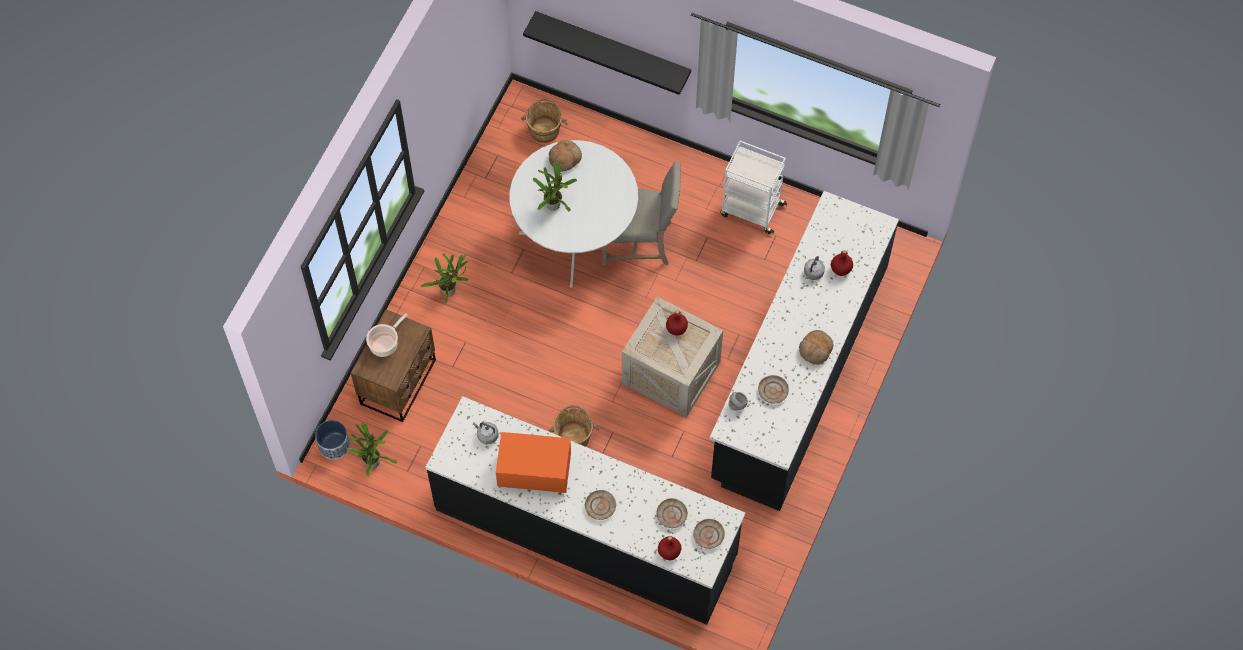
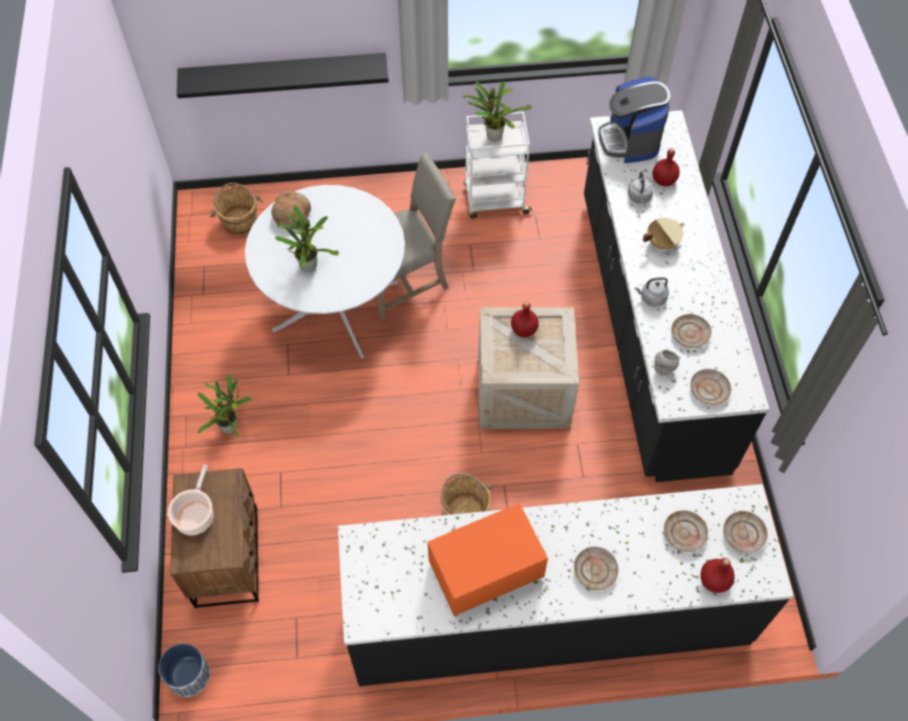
camera: 30 degrees left, 5 degrees down
(372, 461) = (247, 668): potted plant -> potted plant (493, 135)
(486, 435) = (398, 558): grey kettle -> grey kettle (651, 298)
(757, 435) = (709, 389): none -> beige plate
(803, 315) = (661, 242): none -> beige cooking pot
(816, 349) = (700, 269): bread -> none
(840, 224) = (630, 140): none -> coffee machine

